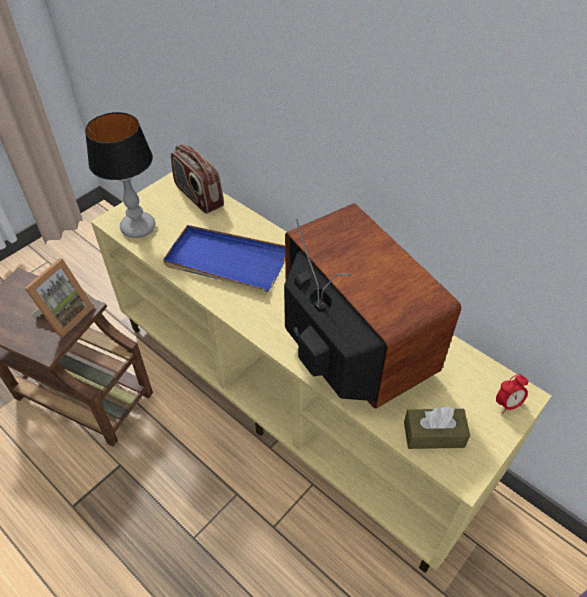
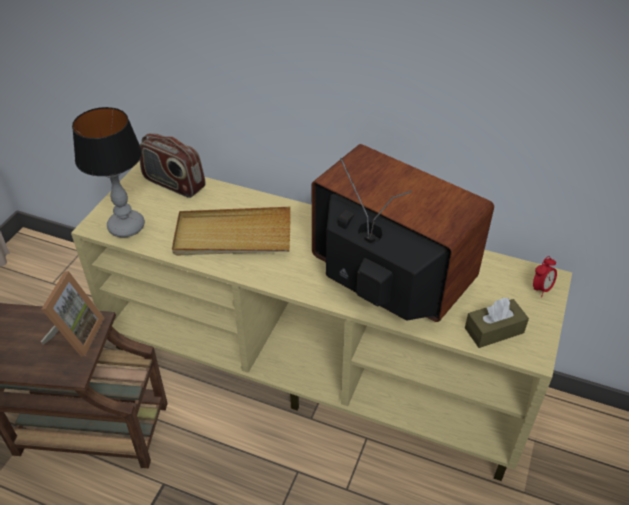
camera: 20 degrees left, 5 degrees down
(226, 261) = (233, 236): blue tray -> beige tray

